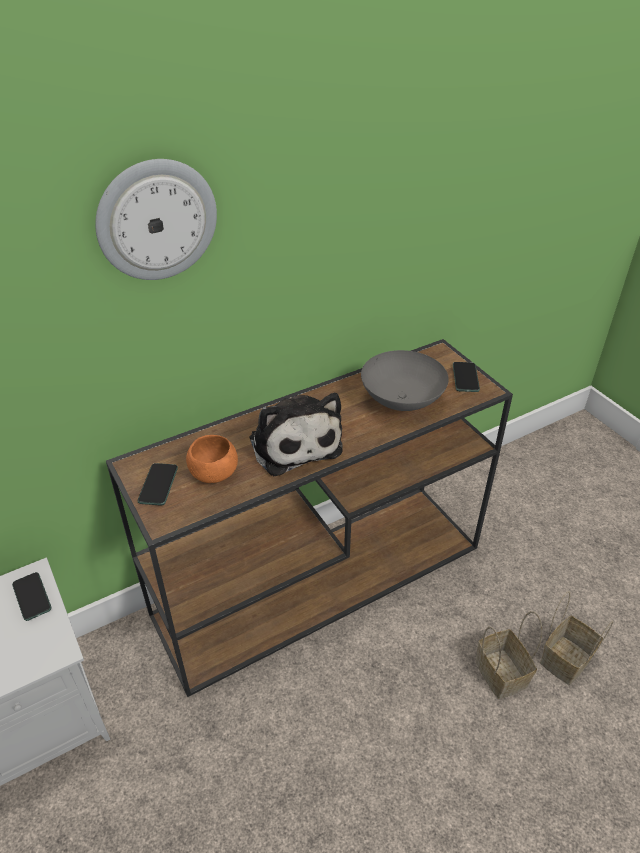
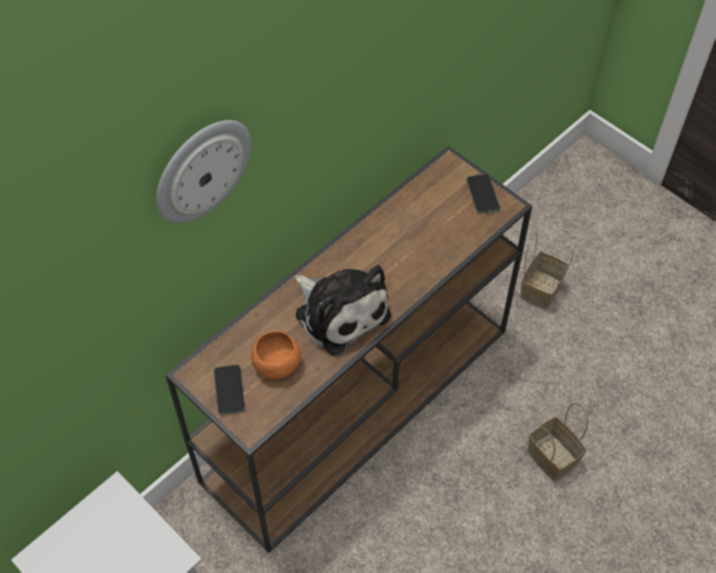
camera: 15 degrees left, 15 degrees up
(32, 597) = (124, 514): phone -> none
(402, 400) = (428, 236): grey bowl -> none
(565, 658) = (607, 427): basket -> basket (540, 288)

